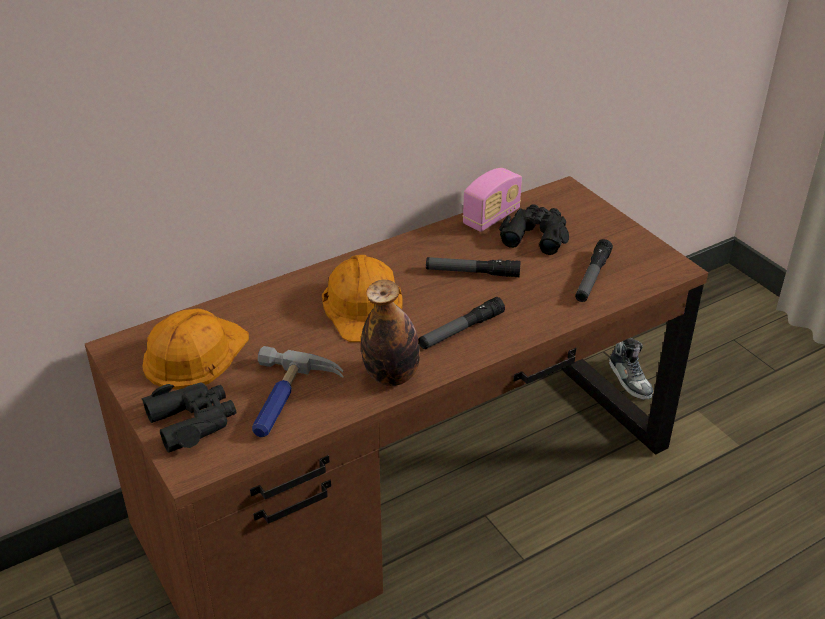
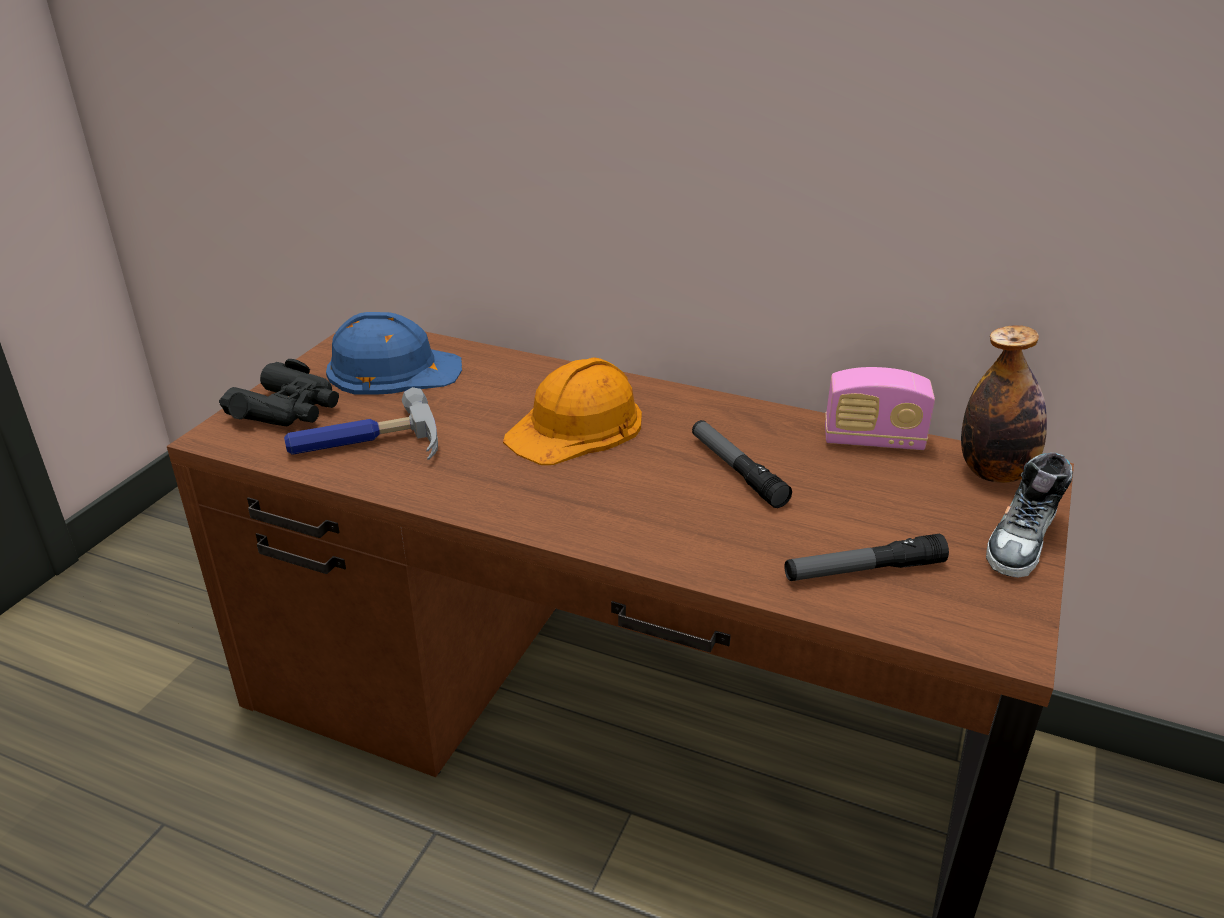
camera: 55 degrees right, 5 degrees down
(194, 353) = (393, 369): orange hard hat -> blue hard hat
(391, 376) = (469, 492): bottle -> bottle (994, 473)
(461, 330) = (609, 506): flashlight -> none
(535, 235) = (889, 487): black binoculars -> none
(630, 379) = (1042, 851): shoe -> shoe (1022, 541)

